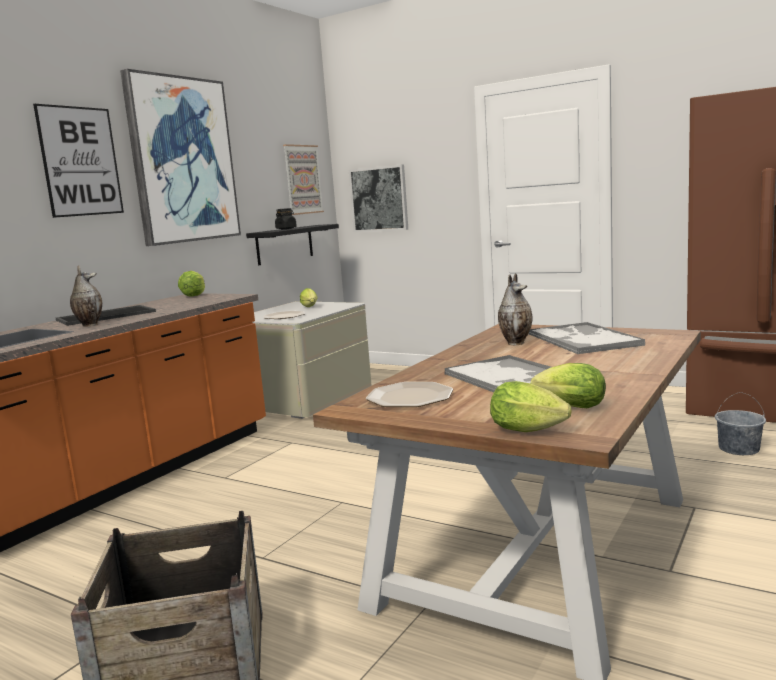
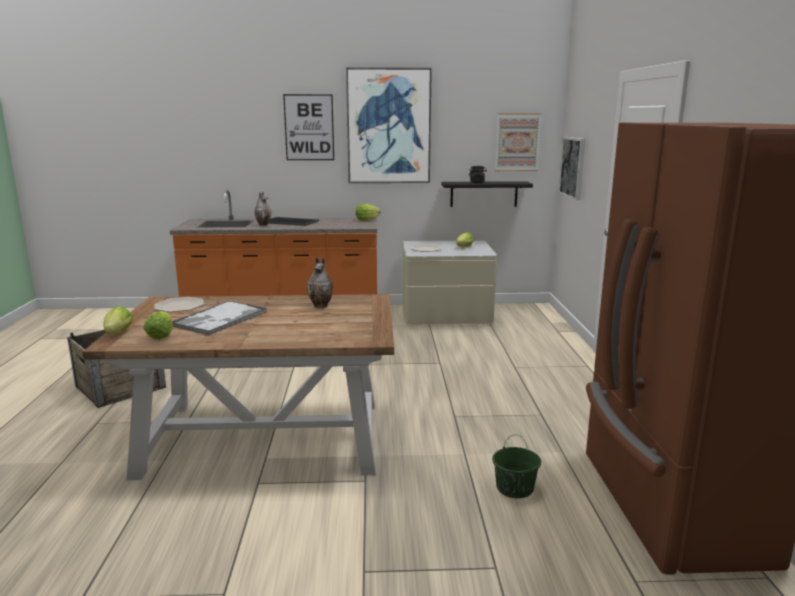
camera: 55 degrees right, 5 degrees up
(582, 339) = (339, 319): tray -> none
(738, 449) = (514, 488): grey bucket -> green bucket

